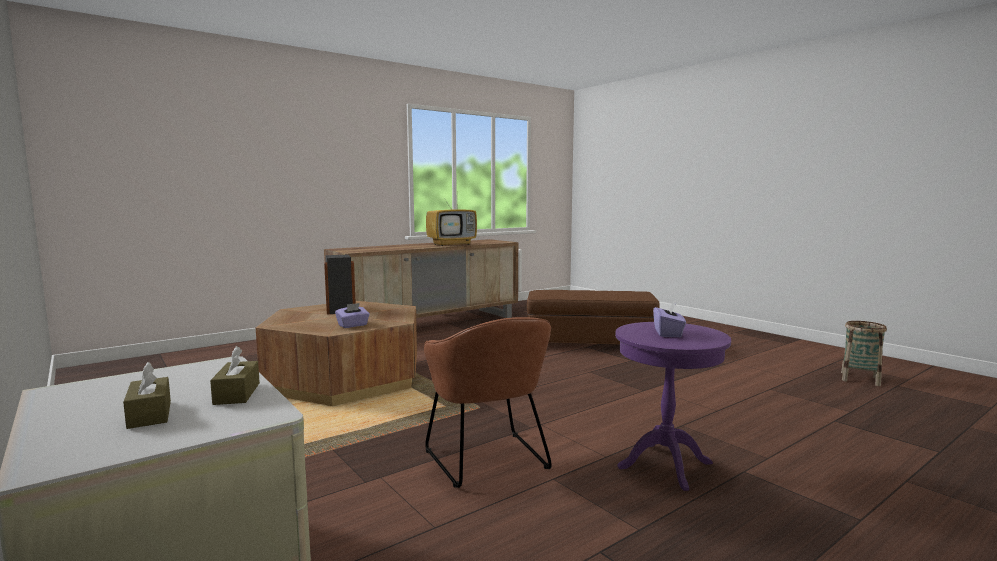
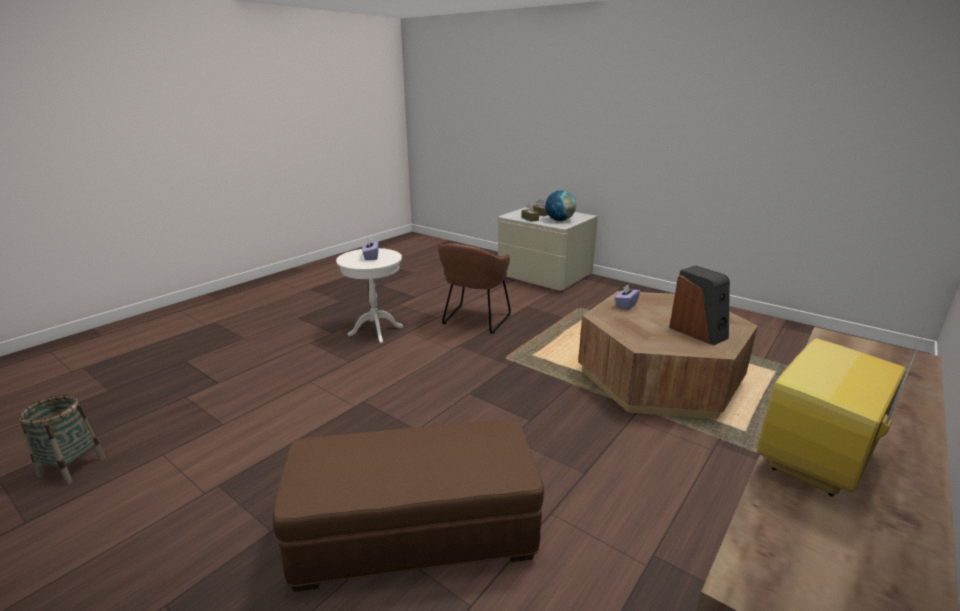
camera: 165 degrees right, 15 degrees up
(177, 380) = (559, 220): none -> globe
(489, 463) = (474, 321): brown armchair -> brown armchair turned 120 degrees counterclockwise
(665, 465) = (376, 331): purple side table -> white side table

